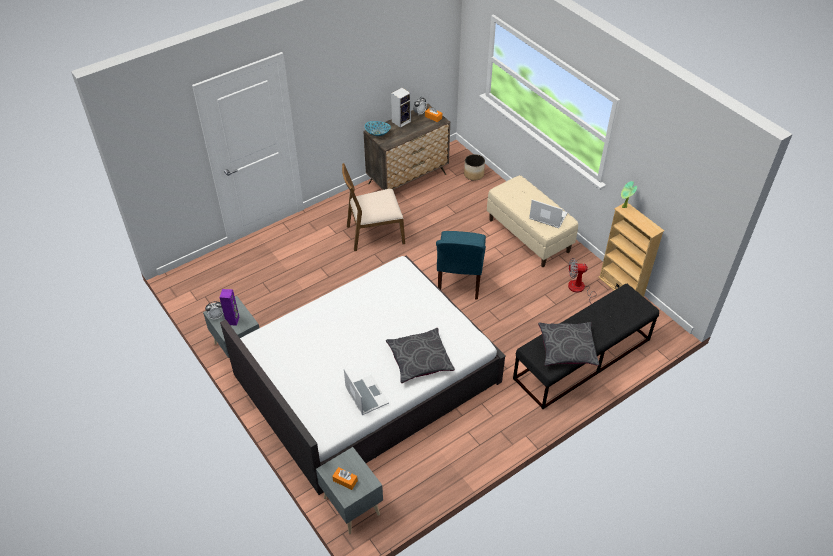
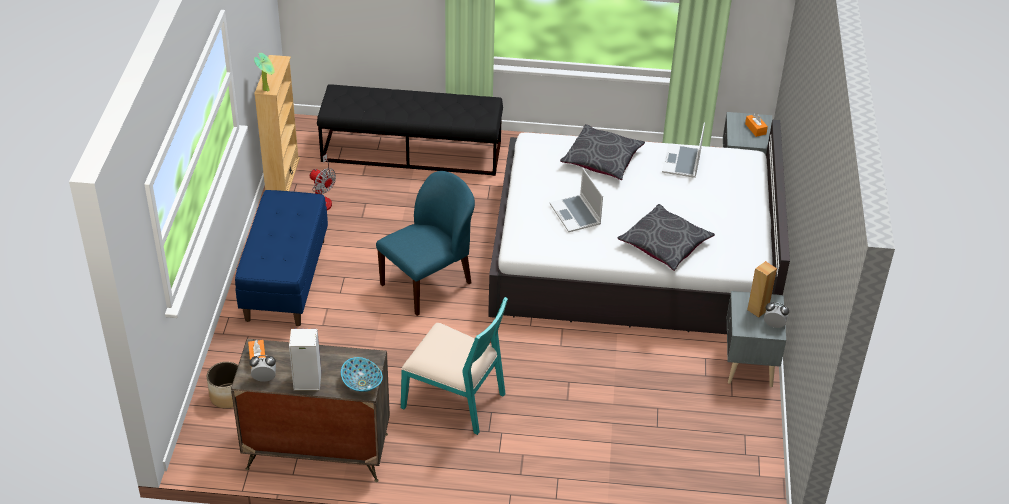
camera: 140 degrees left, 5 degrees down
(233, 320) = (757, 310): purple speaker -> brown speaker
(374, 234) = (455, 399): brown chair -> turquoise chair
(529, 235) = (285, 279): beige bench -> blue bench
(547, 217) = (286, 213): laptop -> laptop (576, 215)
(567, 348) = (454, 104): grey pillow -> grey pillow (665, 244)

